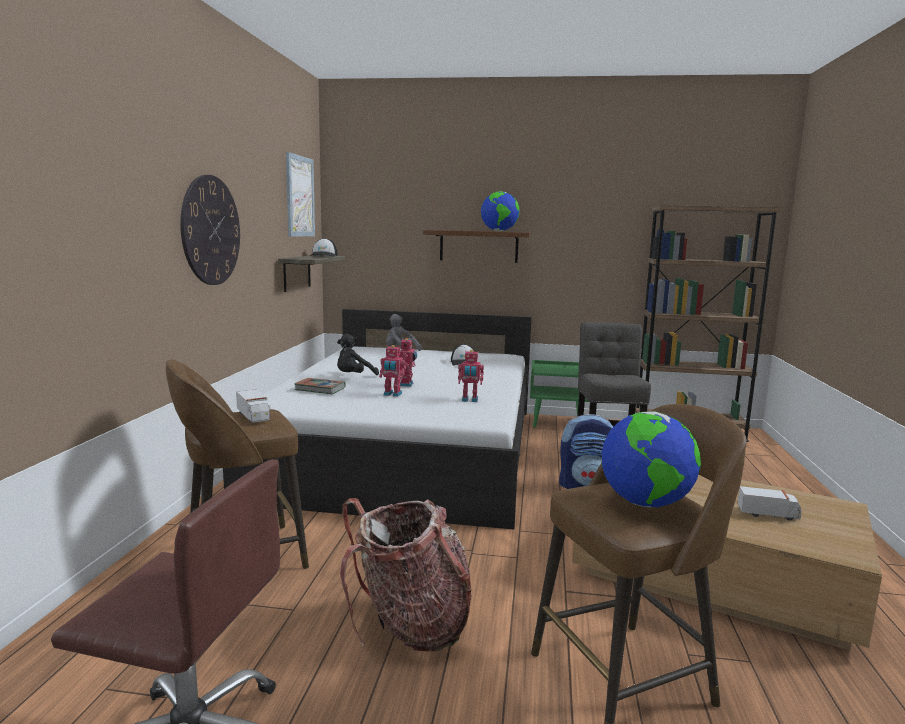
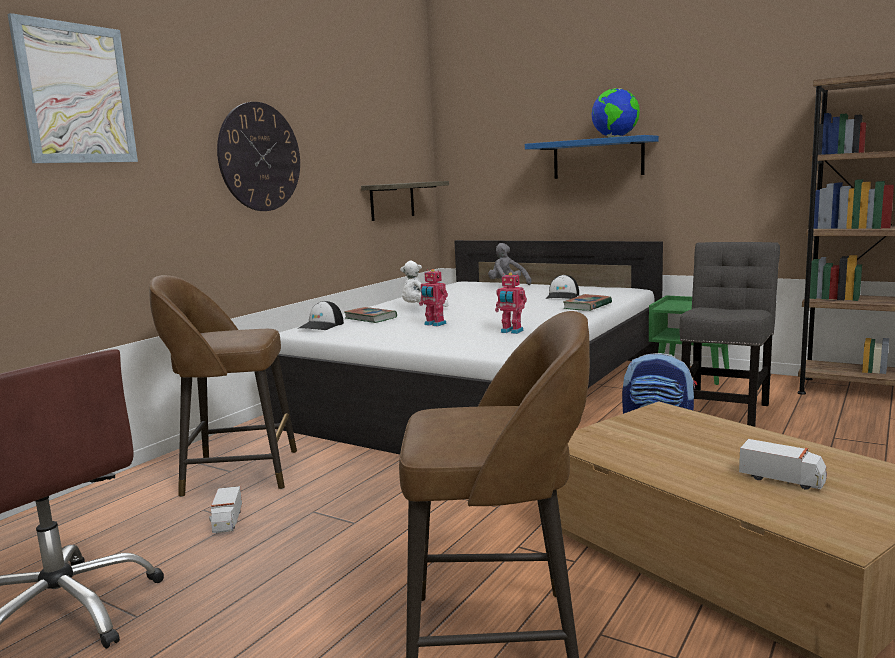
camera: 25 degrees right, 0 degrees up
(254, 417) = (240, 333): toy truck -> toy truck (227, 521)
(299, 196) = (395, 119): picture -> picture (76, 94)
(323, 256) = (422, 181): cap -> cap (321, 326)
(354, 377) = (421, 308): black plush toy -> white plush toy
(407, 384) = (464, 315): toy robot -> none
(410, 626) = (325, 552): backpack -> none
(478, 246) = (598, 158): brown shelf -> blue shelf
(498, 372) = (587, 306): none -> book
(646, 503) = (486, 425): globe -> none

